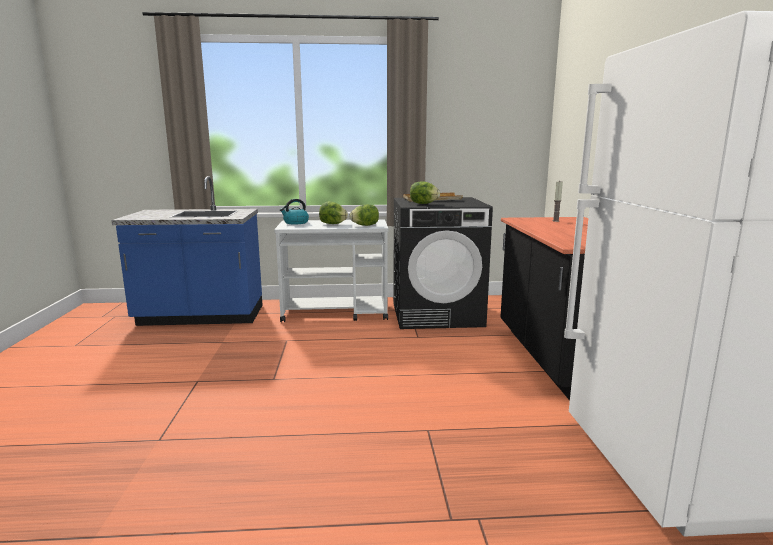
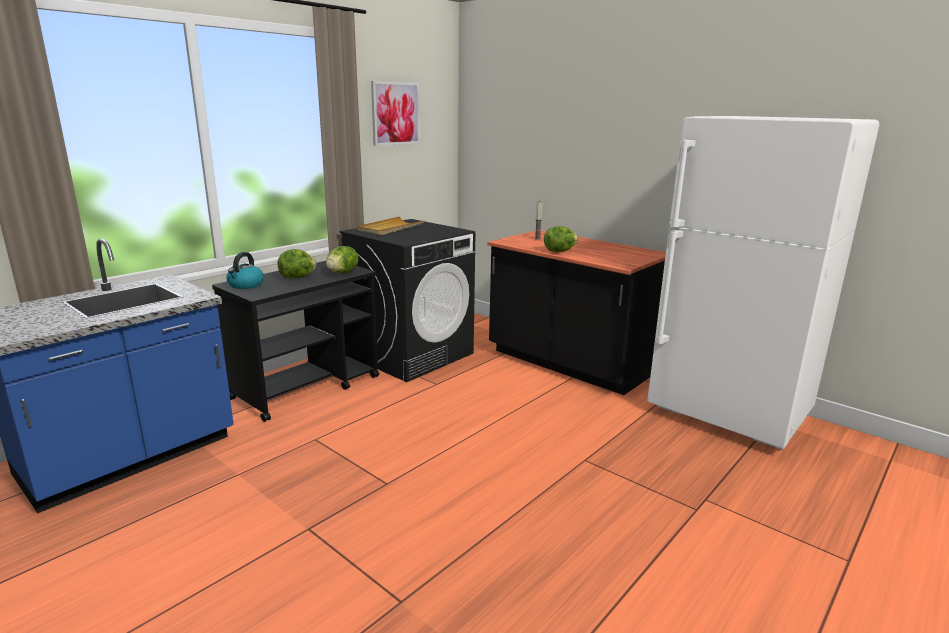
camera: 45 degrees left, 5 degrees up
(336, 312) = (307, 387): white cart -> black cart
(423, 204) = (407, 237): lettuce -> lettuce (559, 251)
(473, 104) = (395, 113): none -> picture

